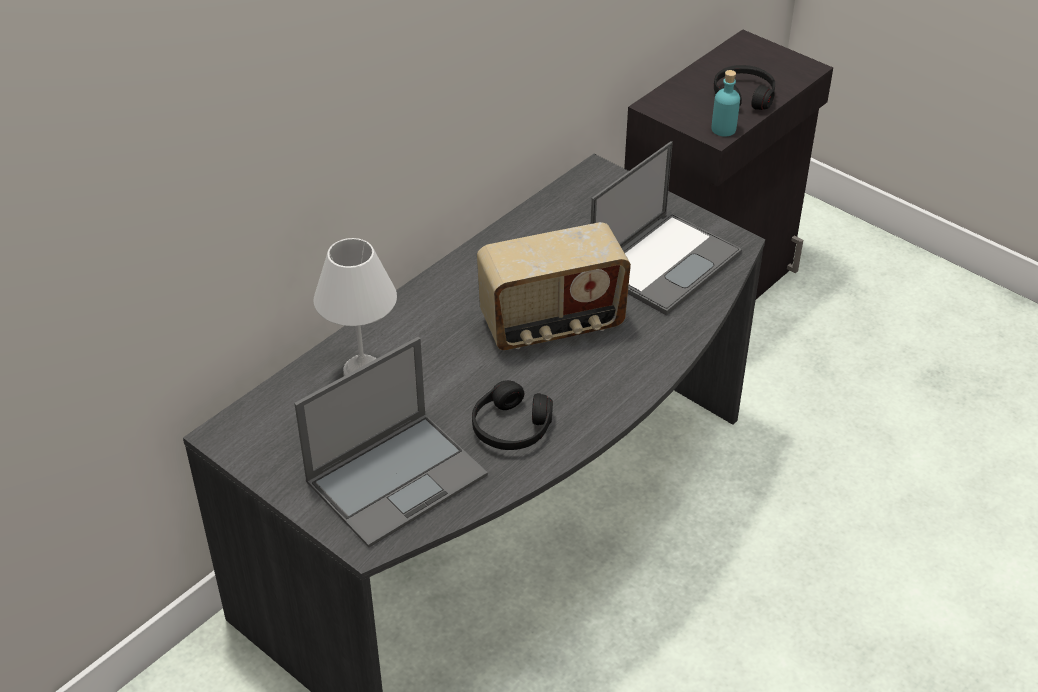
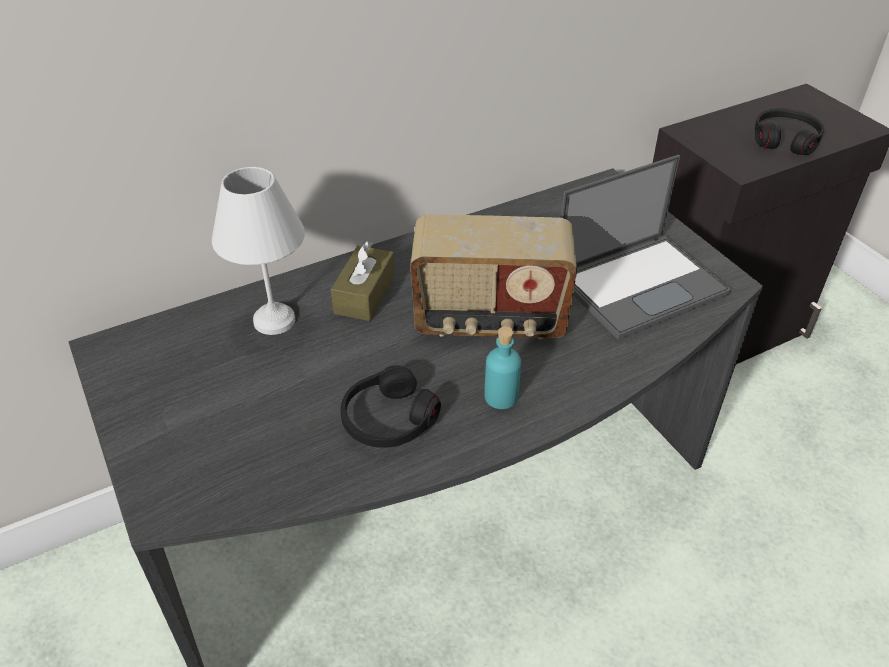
camera: 20 degrees right, 0 degrees up
(398, 477) = (239, 442): laptop -> none
(430, 329) = (364, 294): none -> brown tissue box
(723, 129) = (752, 165): turquoise bottle -> turquoise bottle (501, 397)

